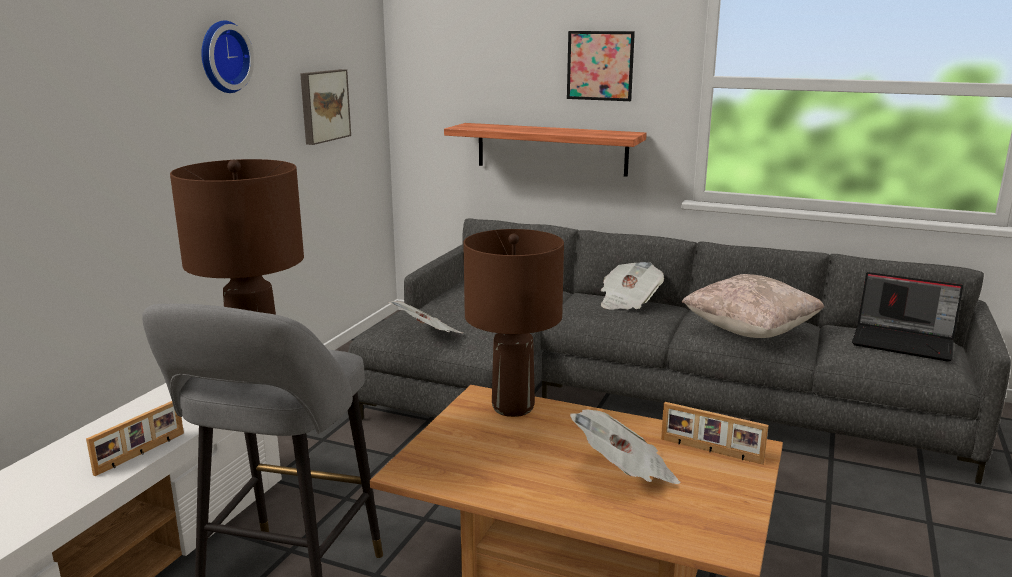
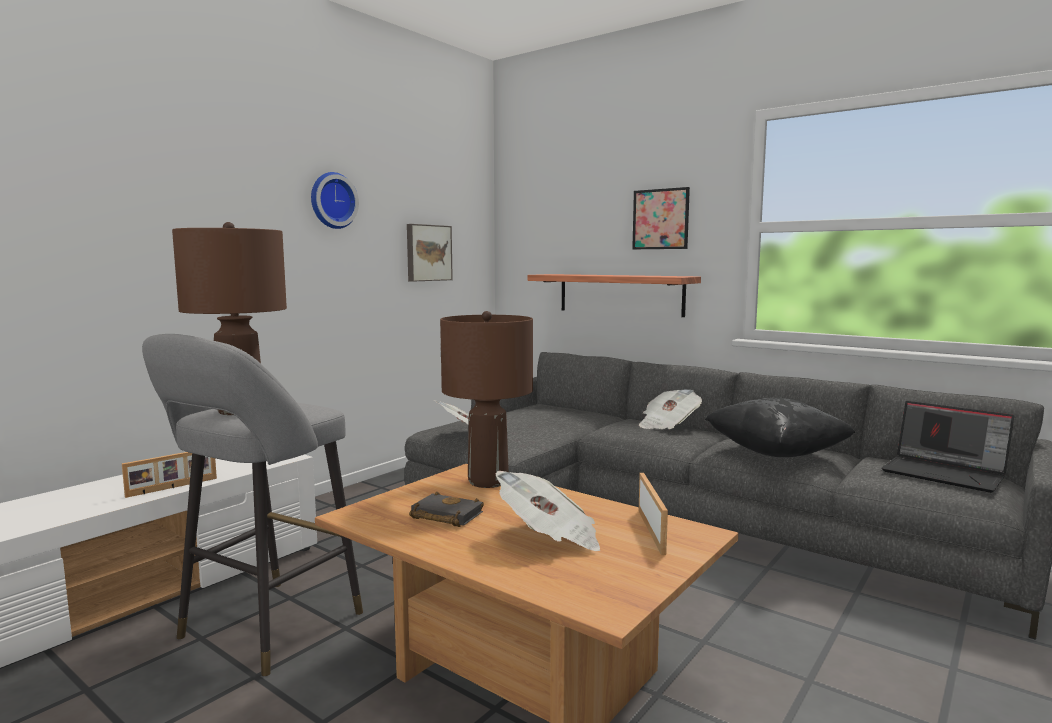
camera: 15 degrees right, 10 degrees down
(503, 460) = (444, 516): none -> black book
(710, 451) = (653, 531): picture frame -> picture frame turned 135 degrees counterclockwise
(750, 330) = (776, 452): beige pillow -> black pillow

